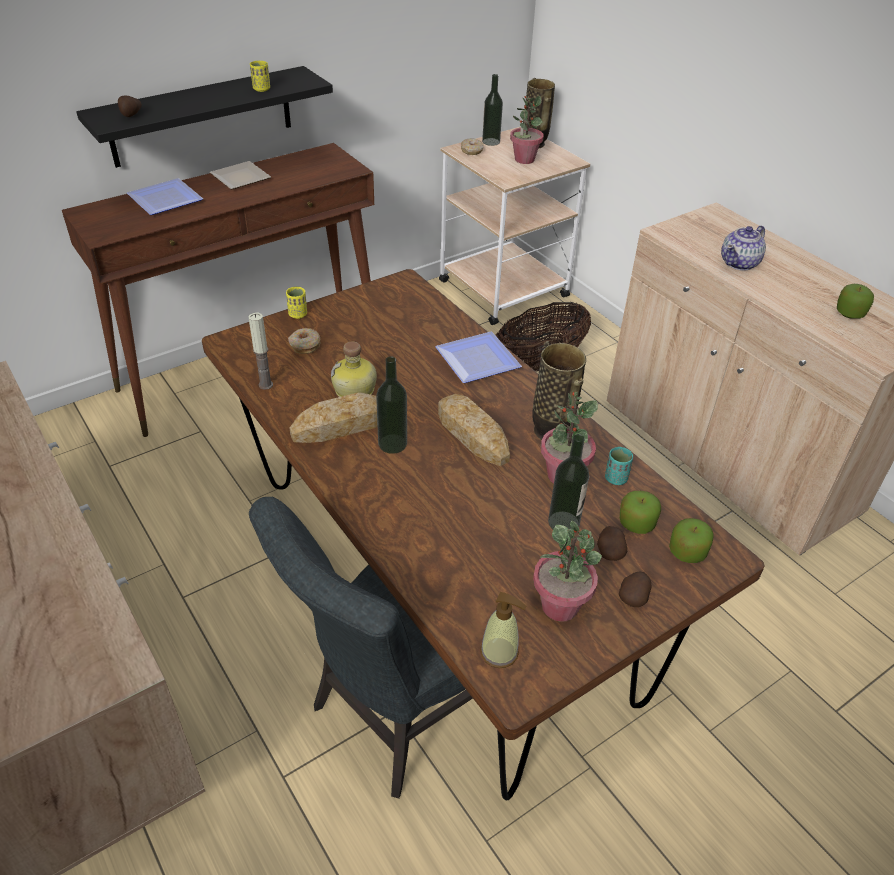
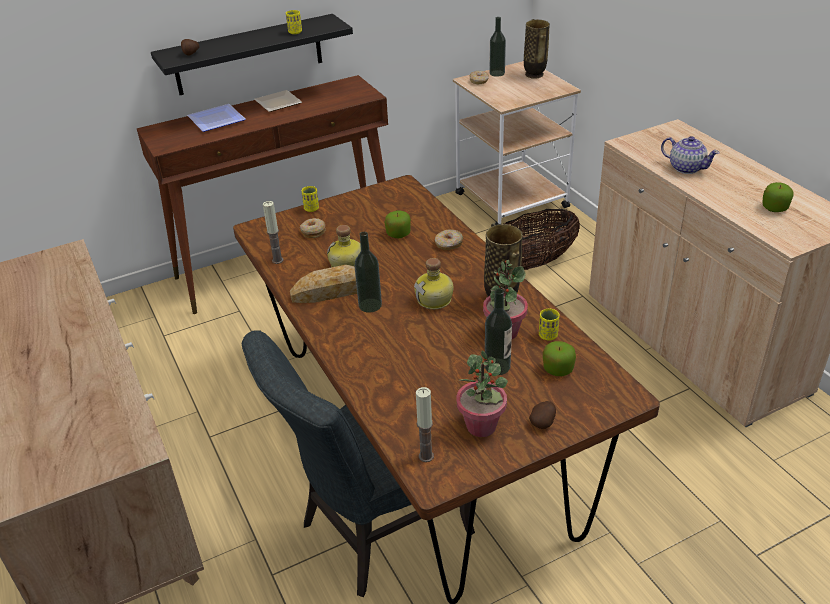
camera: 10 degrees right, 5 degrees down
(472, 434) = (435, 300): bread -> bottle
(474, 359) = (448, 244): plate -> donut
(499, 652) = (426, 456): soap dispenser -> candle
(524, 159) = (523, 87): potted plant -> none
(609, 551) = (530, 389): potato -> none
(616, 478) = (548, 335): turquoise cup -> yellow cup
(687, 552) = (595, 392): apple -> apple (398, 234)
(740, 263) = (686, 168): teapot -> teapot turned 105 degrees counterclockwise

